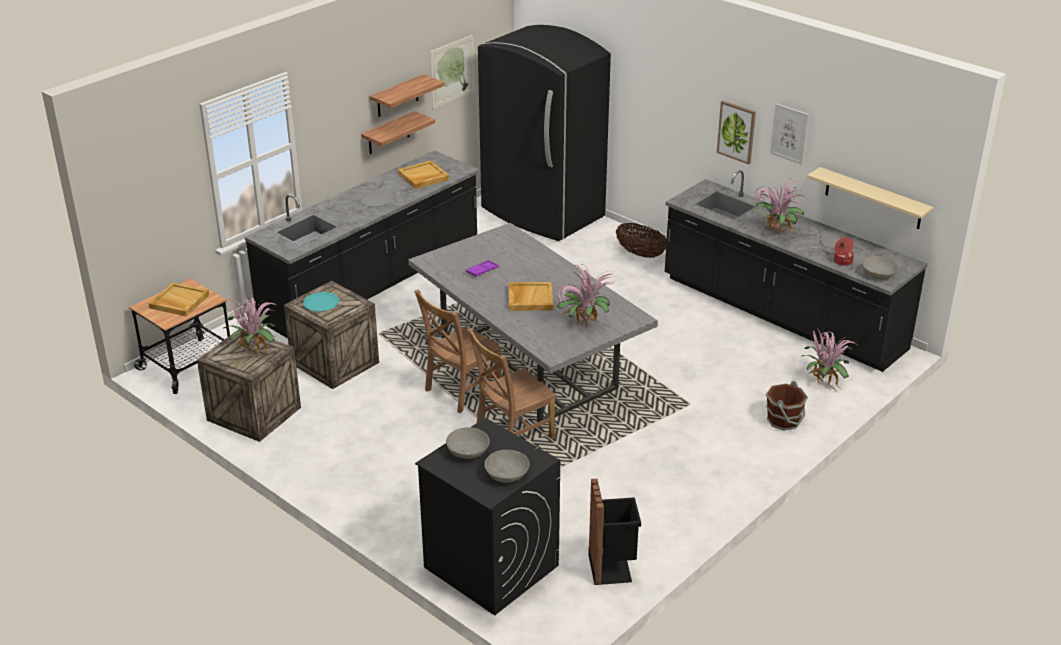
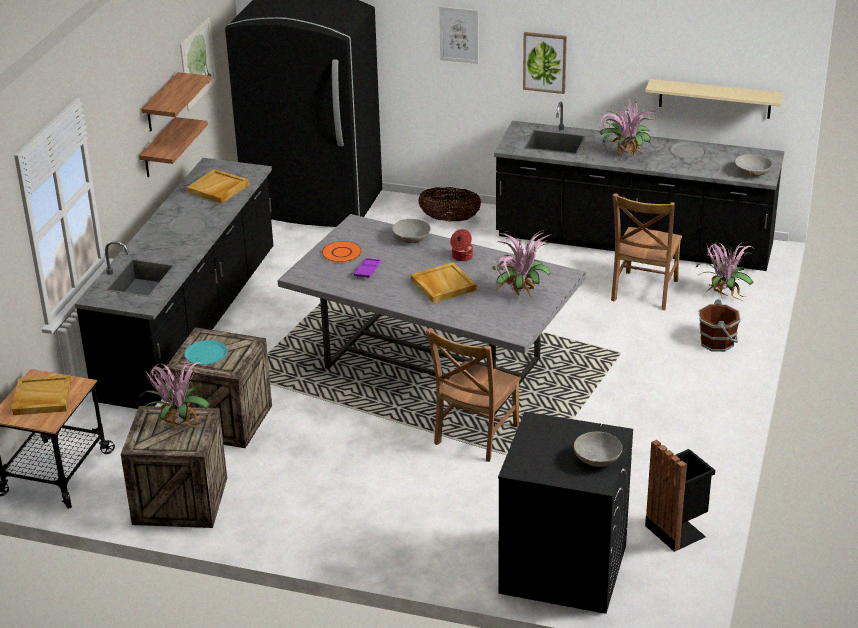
camera: 25 degrees left, 0 degrees up
(460, 391) = (384, 408): brown chair -> brown chair (643, 292)
(468, 451) = (539, 449): grey bowl -> grey bowl (411, 239)
(475, 251) = (342, 253): none -> orange plate
(789, 133) = (610, 51): picture -> picture (459, 34)
(842, 261) = (709, 169): cooking pot -> cooking pot (461, 256)

